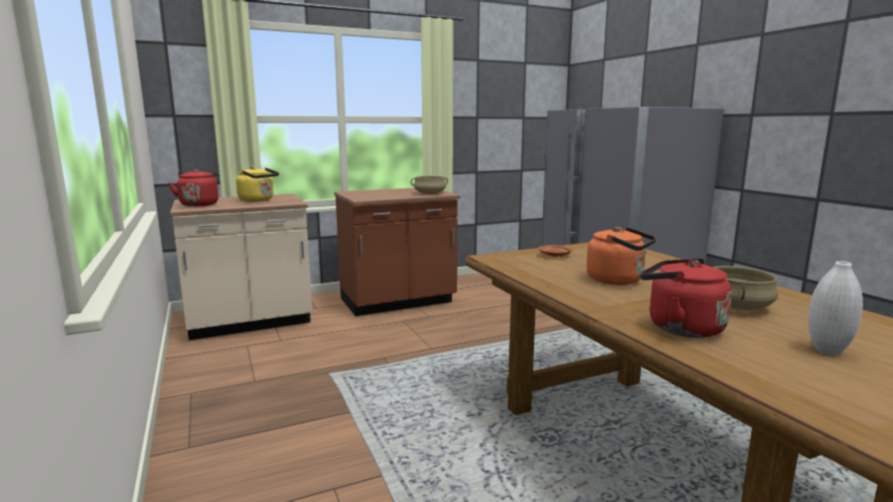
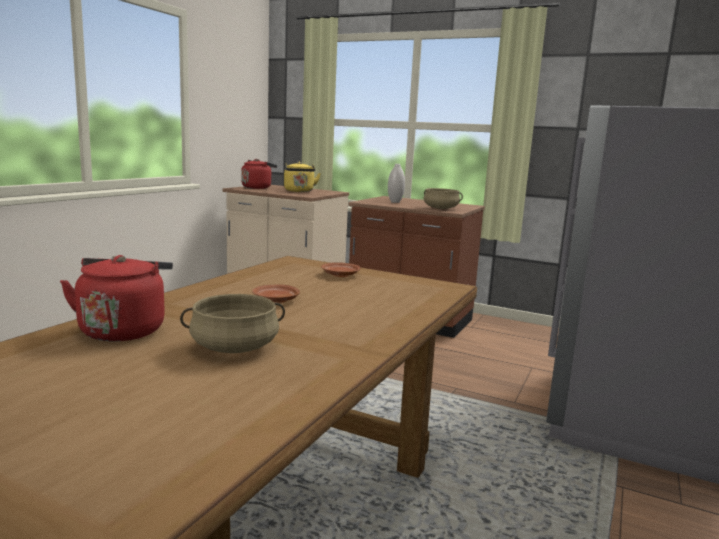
camera: 50 degrees right, 0 degrees up
(618, 280) = (276, 300): orange kettle -> brown plate
(827, 351) = (89, 390): white vase -> white vase (395, 202)

